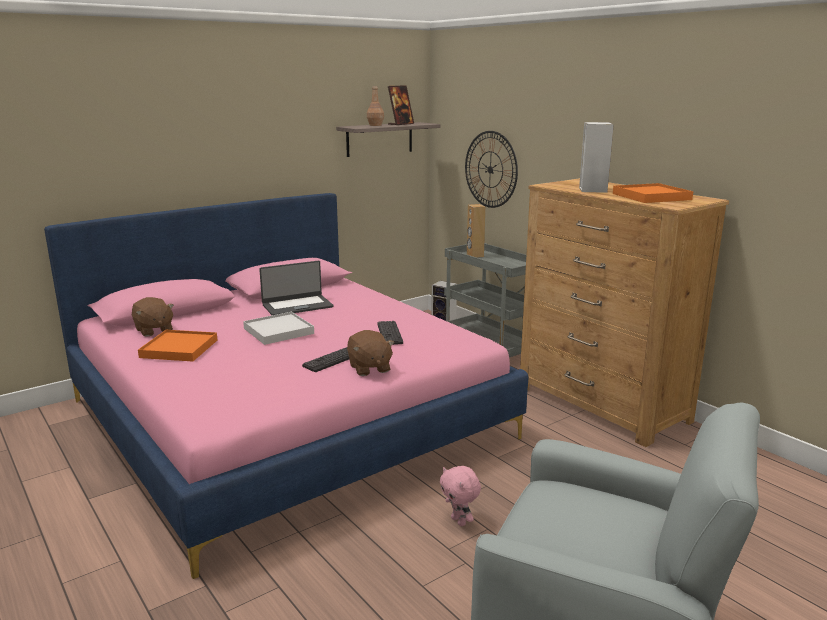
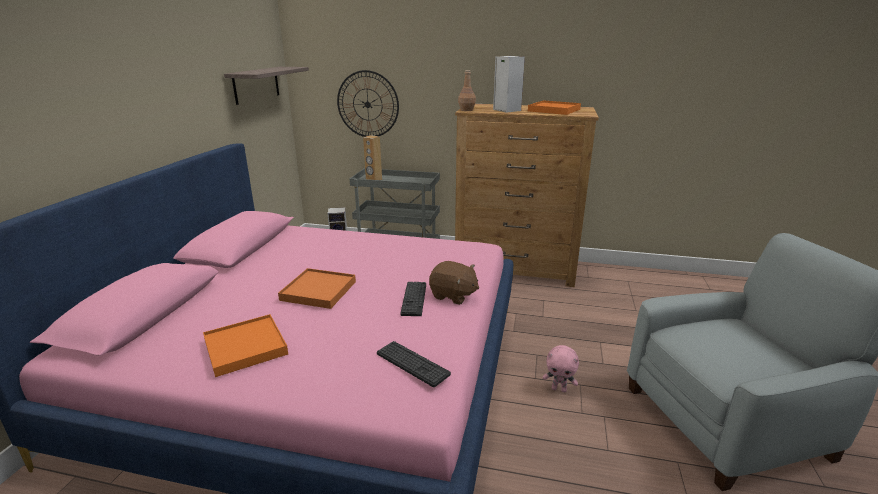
camera: 40 degrees left, 5 degrees up
(153, 330) = (169, 339): brown plush toy -> none
(278, 331) = (318, 291): white tray -> orange tray
(297, 306) = (286, 261): laptop -> none
(375, 125) = (258, 70): brown bottle -> brown bottle (466, 110)
(389, 333) = (413, 261): keyboard -> keyboard (412, 364)
(401, 124) = (276, 68): picture frame -> none

